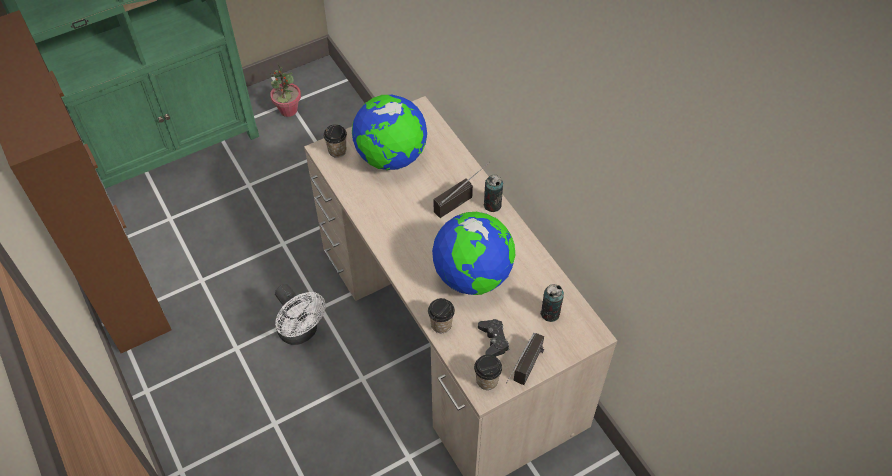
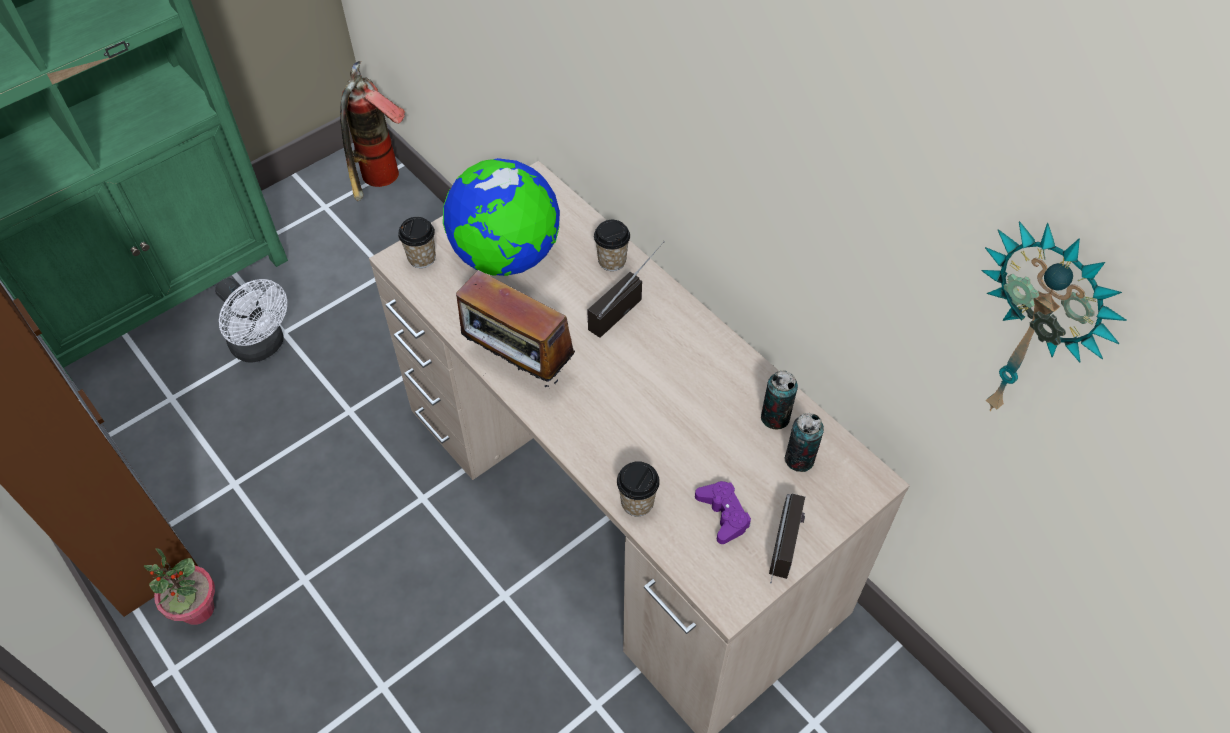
camera: 10 degrees left, 0 degrees up
(288, 110) = (325, 218): potted plant -> potted plant (197, 609)
(301, 332) = (399, 540): white fan -> white fan (263, 346)
(330, 92) = (381, 185): none -> fire extinguisher
(385, 228) = (518, 365): none -> radio
(473, 276) = (669, 419): globe -> none
(487, 381) = (728, 581): cup -> cup (612, 261)
(492, 205) = (674, 307): can -> can (775, 417)
(493, 340) = (723, 514): black game controller -> purple game controller
(676, 248) = (1037, 327): none -> wall clock

